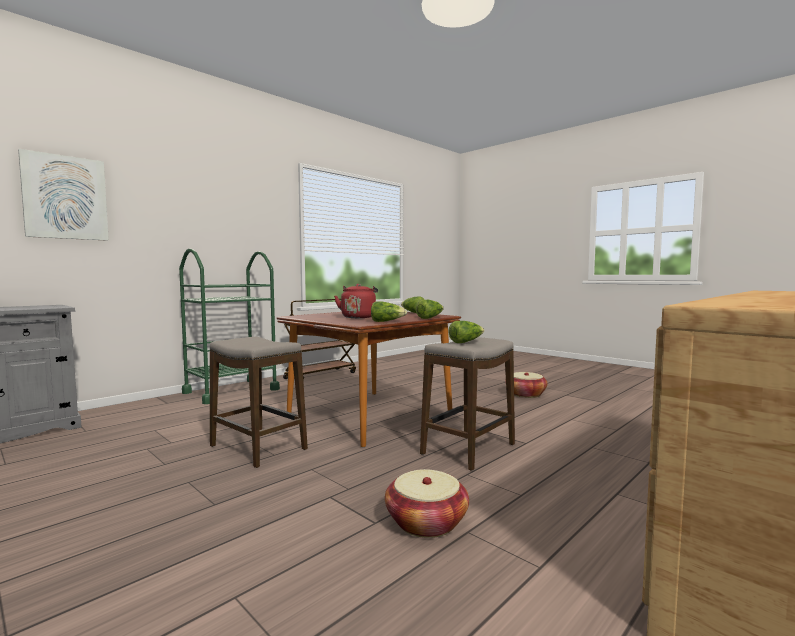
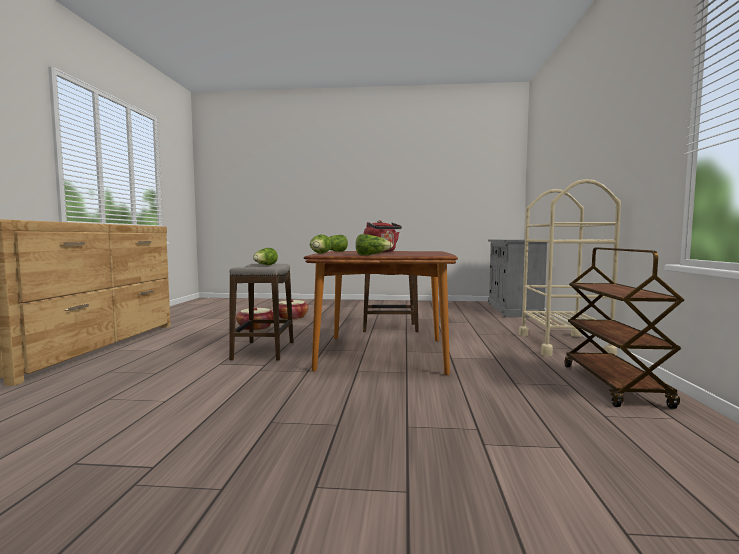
camera: 140 degrees right, 0 degrees up
(65, 197) = (558, 162): picture -> none
(231, 391) = (562, 344): green cart -> beige cart
(525, 394) = (243, 439): basket -> basket (292, 318)

